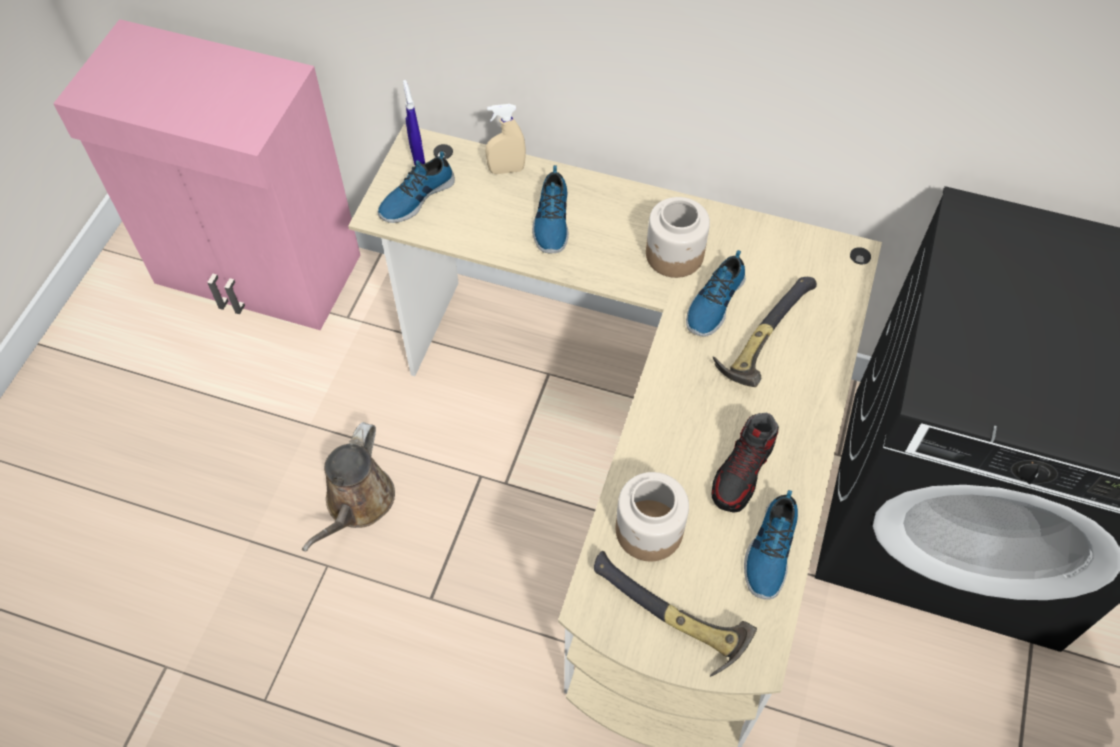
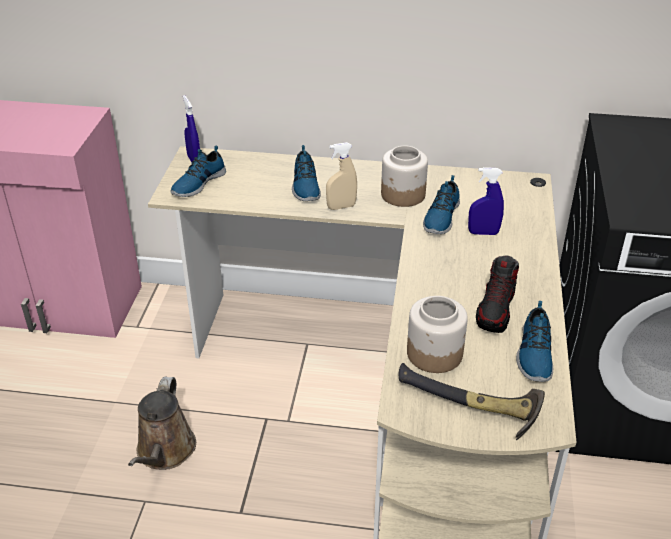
camera: 10 degrees left, 20 degrees down
(506, 170) = (264, 162): beige spray bottle -> beige spray bottle (341, 207)
(761, 338) = (483, 233): hammer -> blue spray bottle

